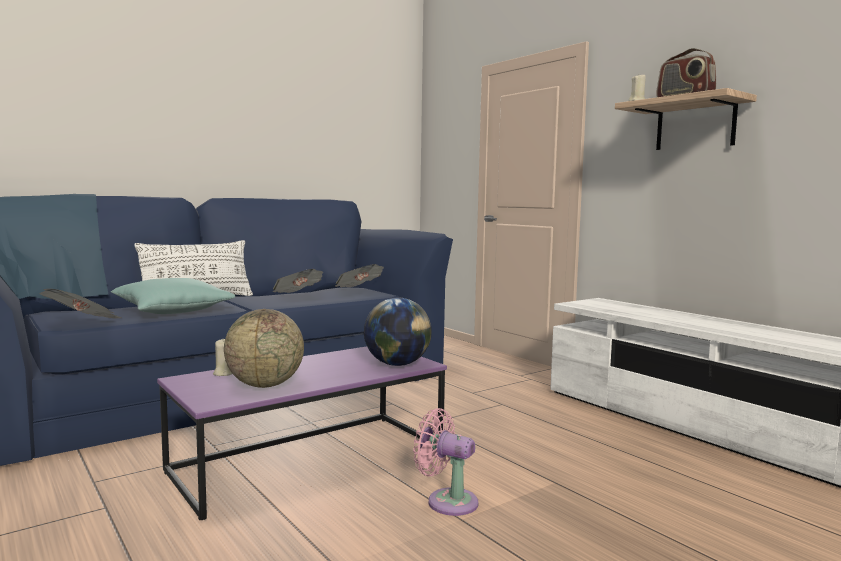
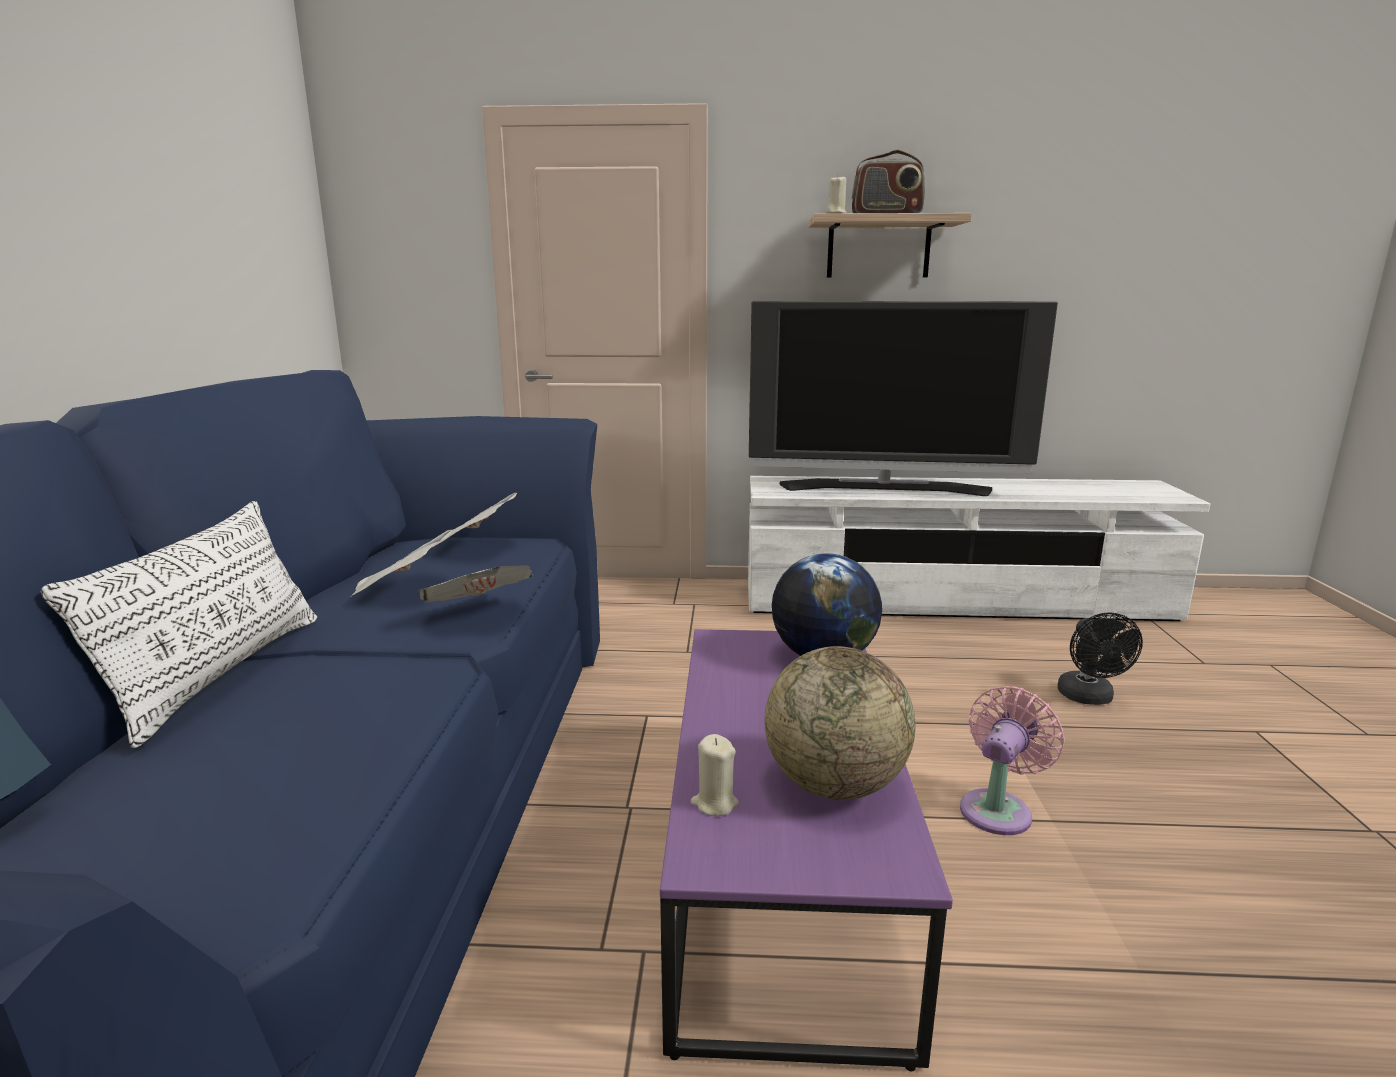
camera: 50 degrees left, 10 degrees up
(84, 323) = (288, 877): newspaper -> newspaper (478, 614)
(173, 311) = (333, 729): turquoise pillow -> none
(447, 501) = (998, 809): pink fan -> pink fan turned 150 degrees clockwise
(663, 316) = (885, 489): none -> television
(669, 506) = (1089, 698): none -> black fan

